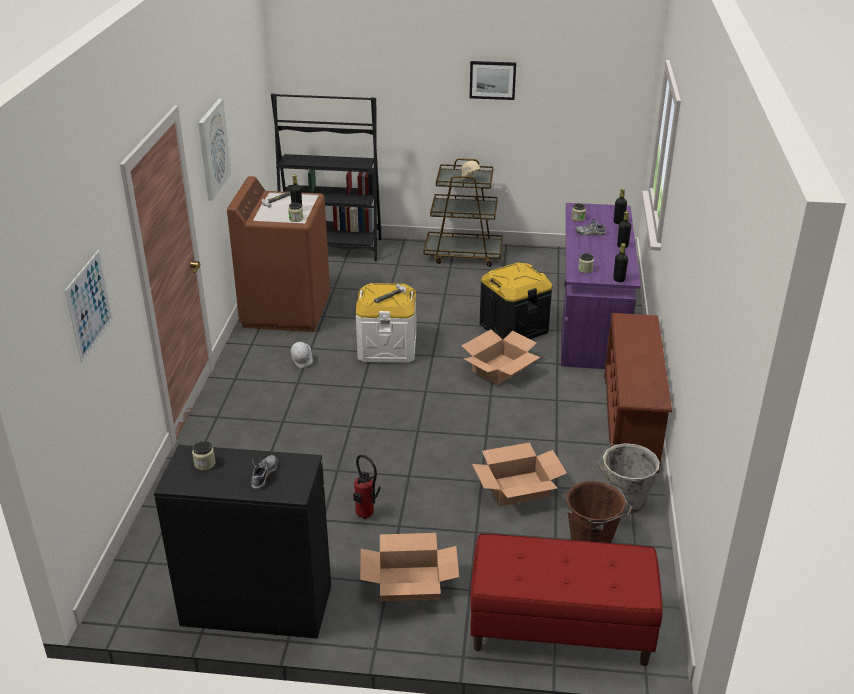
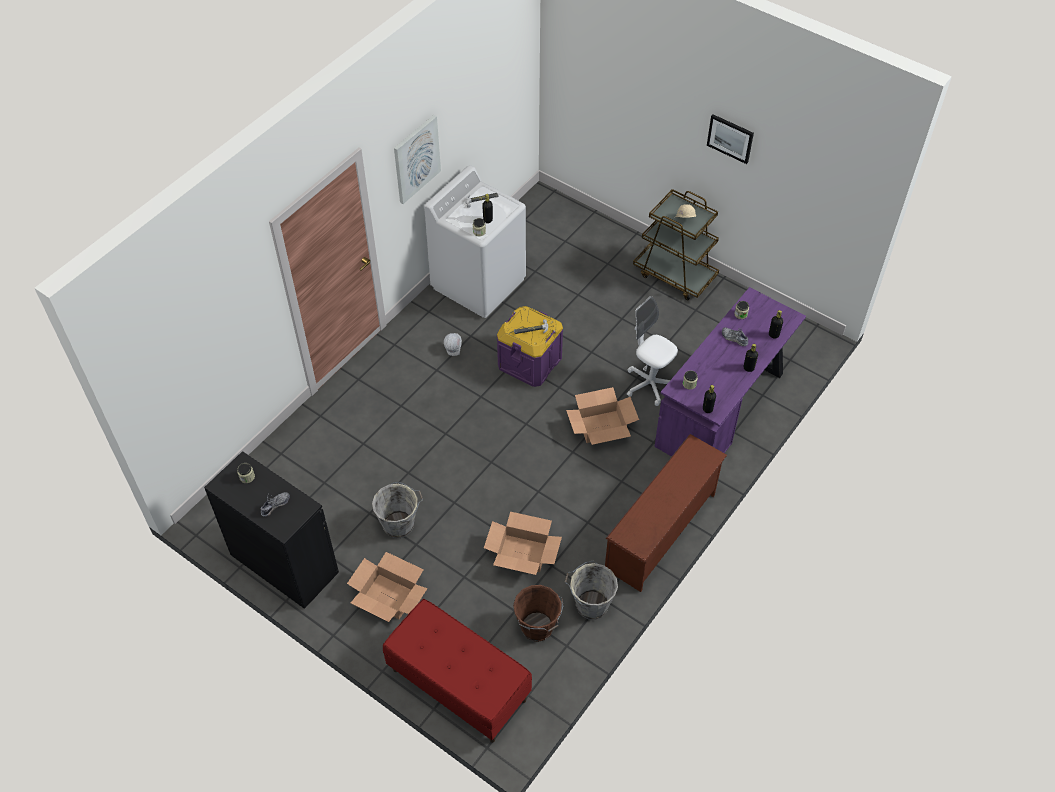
camera: 30 degrees right, 20 degrees up
(89, 305) = (212, 330): picture -> none
(286, 310) = (479, 283): brown washing machine -> white washing machine
(332, 247) = (567, 218): black bookcase -> none
(366, 516) = (400, 524): fire extinguisher -> grey bucket
(387, 347) = (529, 362): white storage box -> purple storage box
(513, 327) = (649, 384): black storage box -> white office chair

